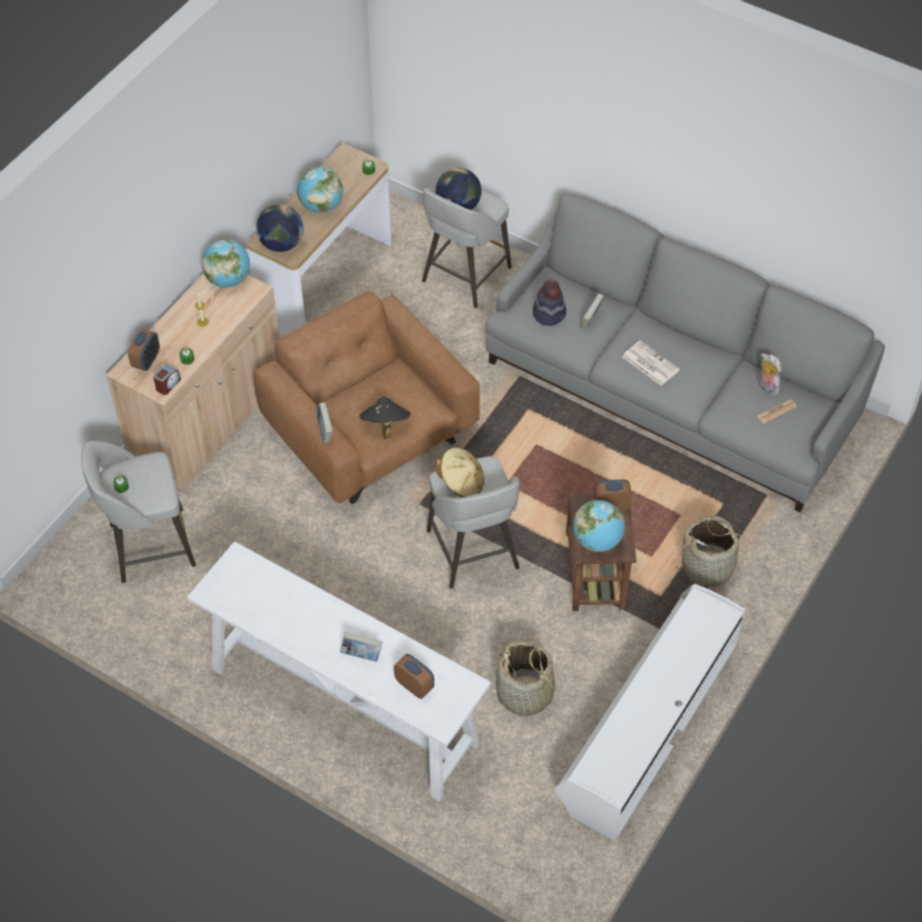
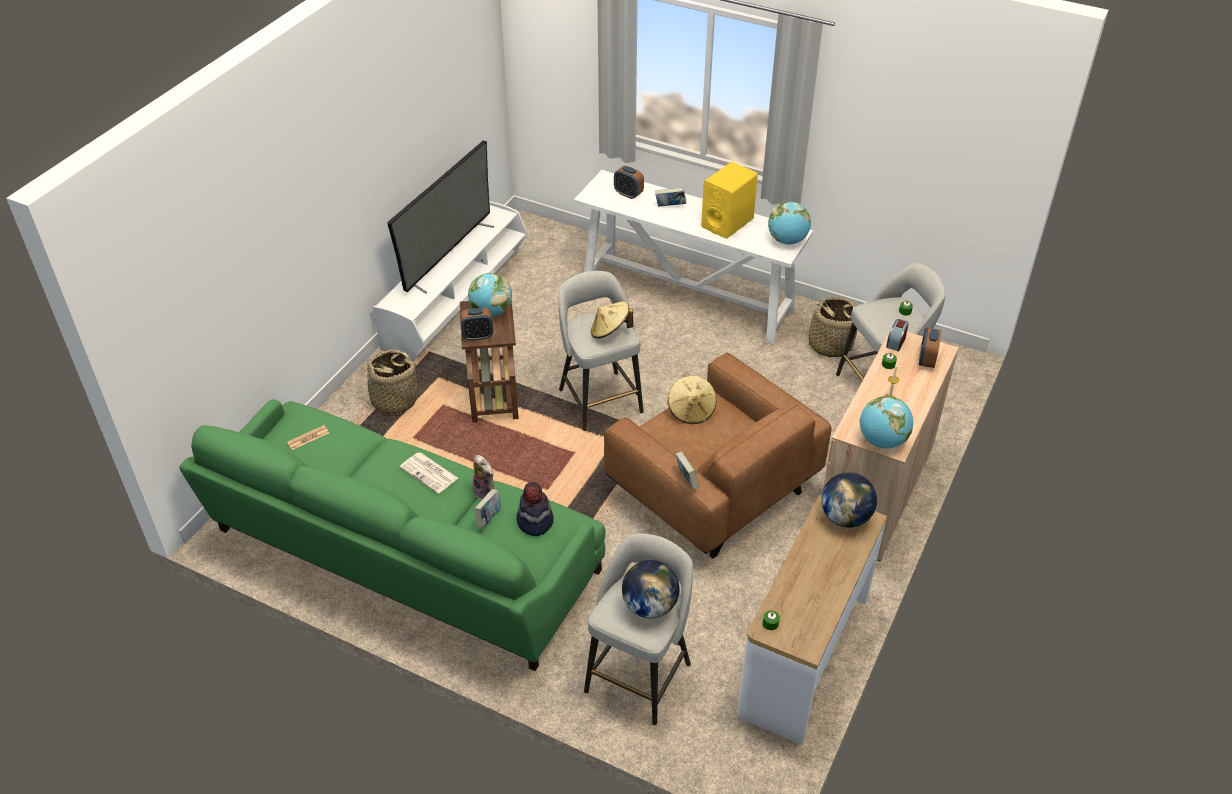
camera: 175 degrees right, 10 degrees down
(293, 618) = (727, 223): none -> yellow speaker
(321, 206) = (815, 569): globe -> globe (787, 240)
(325, 431) = (743, 372): book -> book (686, 480)
(385, 425) = (691, 410): black hat -> beige hat
(525, 694) = (550, 311): basket -> basket (830, 345)
(660, 697) = (448, 255): none -> television
(673, 390) = (403, 553): grey sofa -> green sofa
(766, 387) = (312, 462): plush toy -> plush toy (486, 491)

